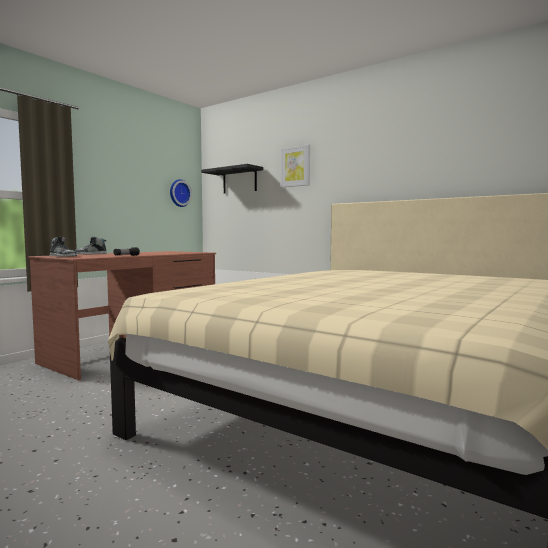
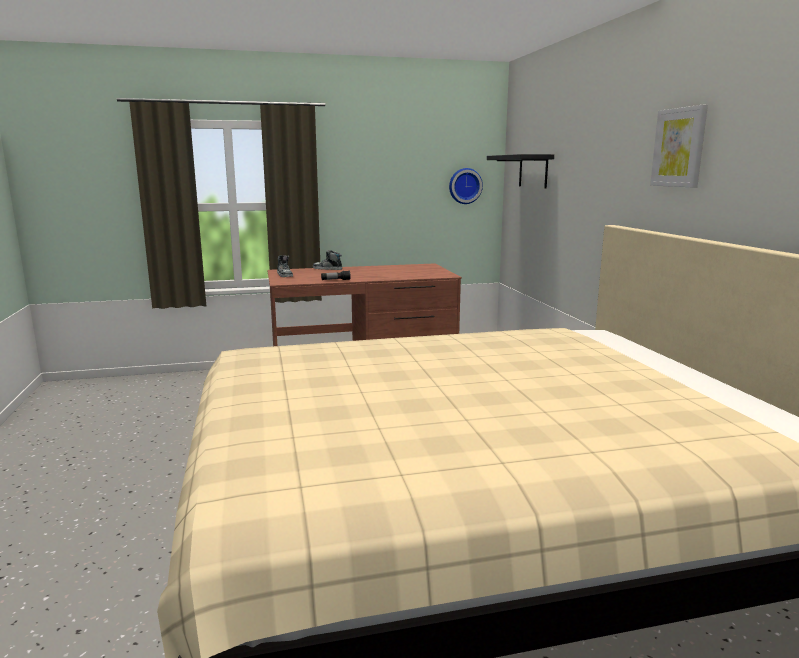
camera: 40 degrees right, 10 degrees up
(295, 166) = (583, 158): picture -> picture (679, 147)

